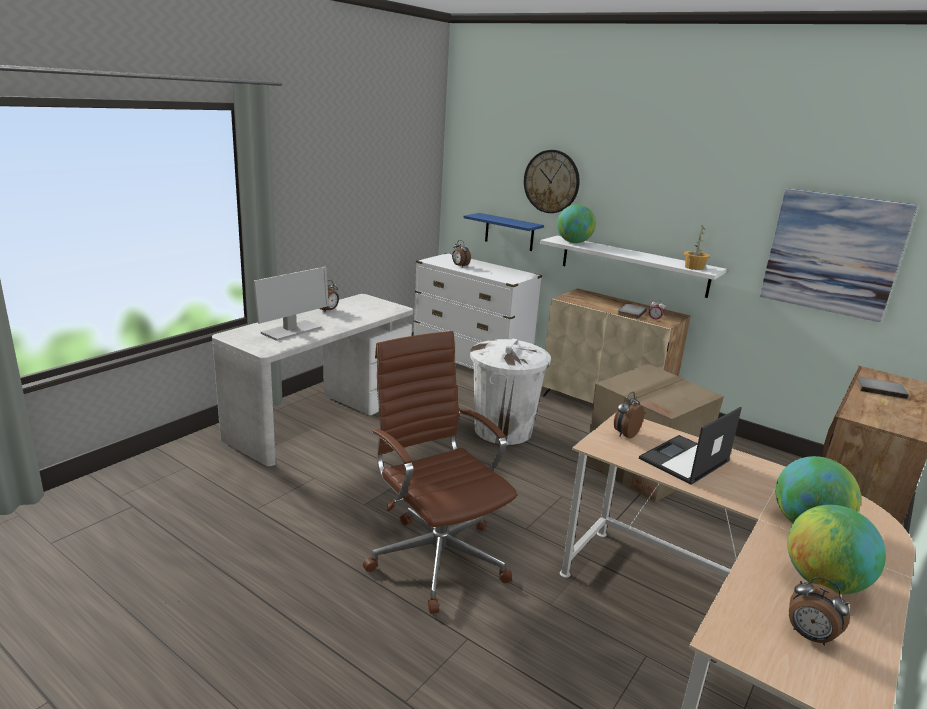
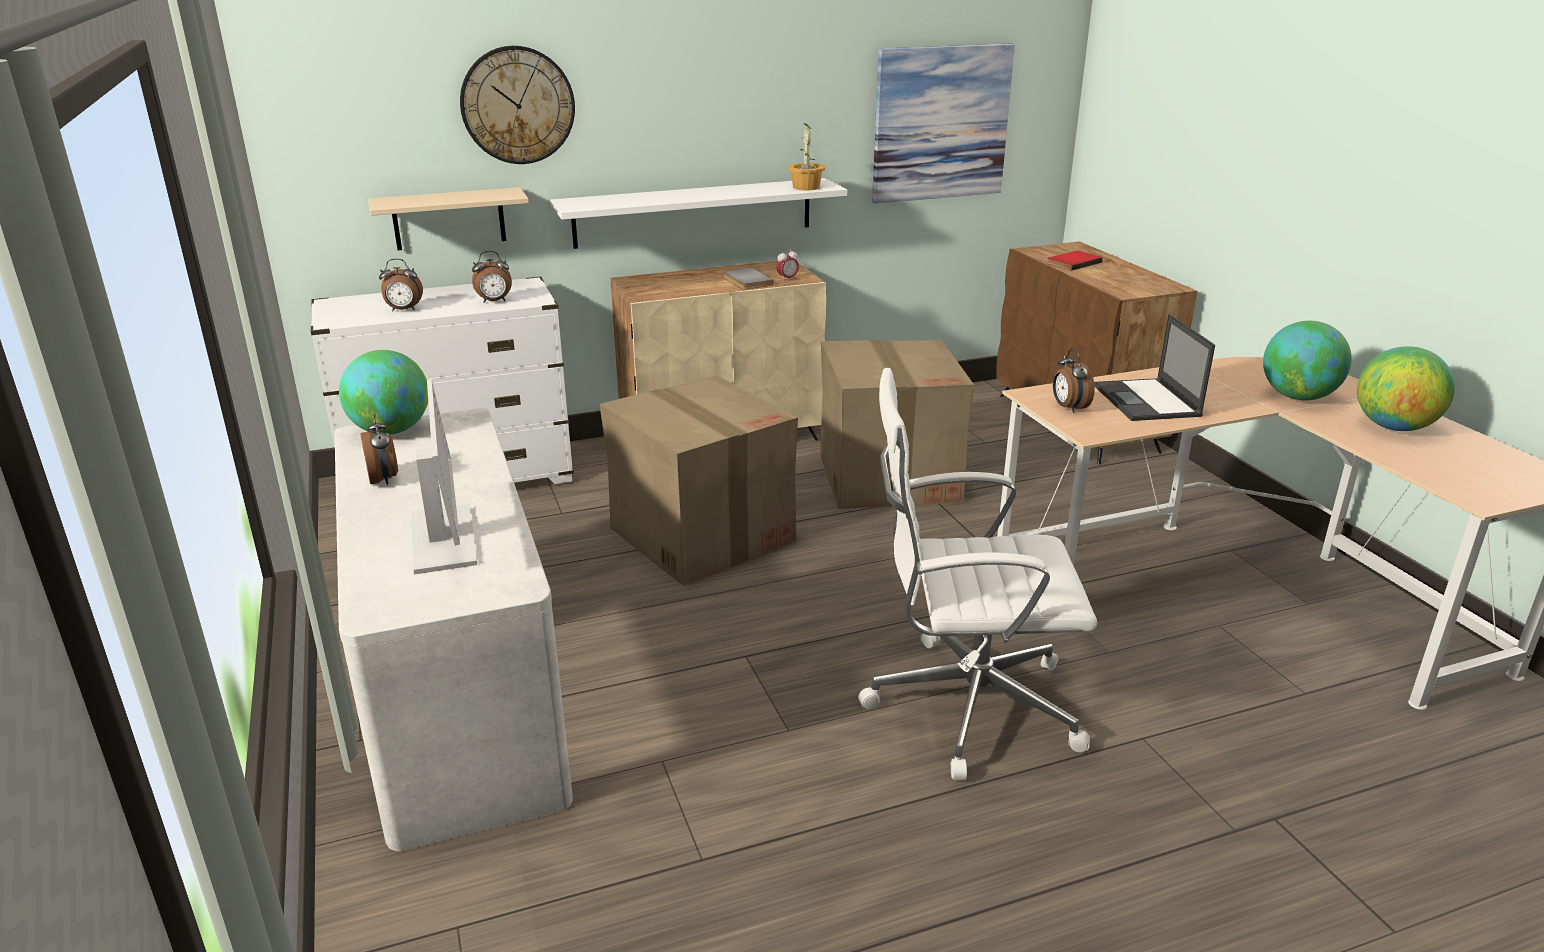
camera: 55 degrees left, 5 degrees up
(436, 556) = (965, 705): brown office chair -> white office chair
(503, 430) = (701, 534): white trash can -> cardboard box
(509, 232) = (449, 219): blue shelf -> beige shelf
(573, 242) = (606, 201): globe -> globe (391, 431)
(809, 636) = (1473, 463): alarm clock -> alarm clock (494, 301)
(880, 389) = (1072, 262): grey book -> red book

